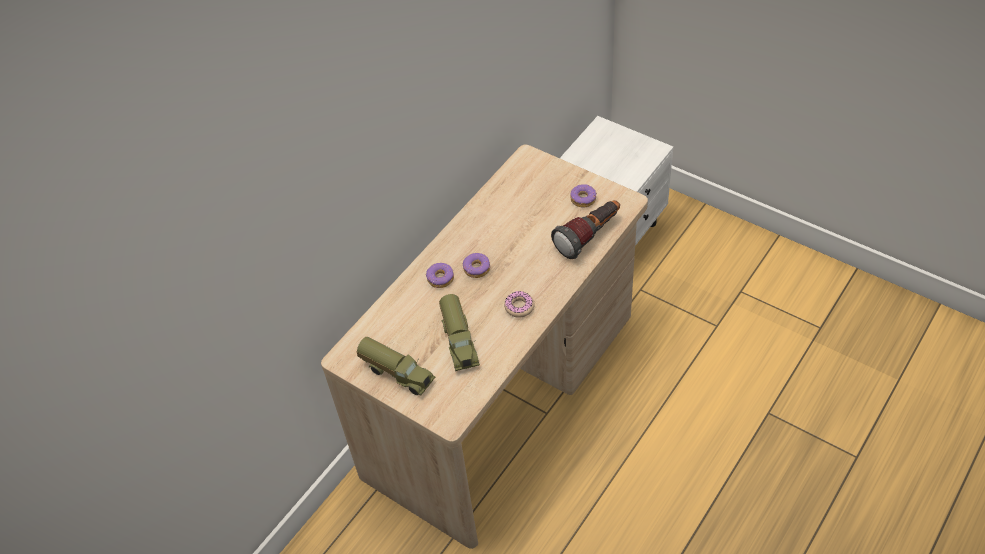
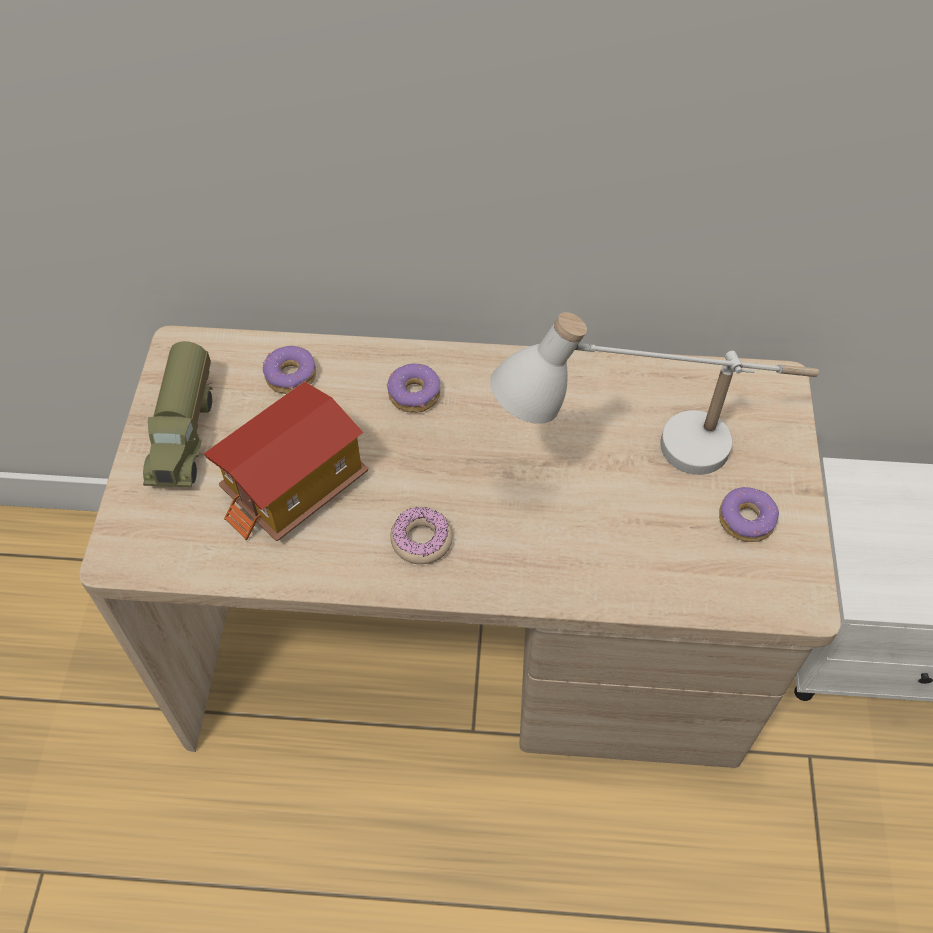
camera: 55 degrees right, 5 degrees up
(460, 341) = (296, 488): toy truck -> toy house
(477, 269) = (468, 435): donut -> donut (291, 377)
(532, 215) = (645, 458): none -> white table lamp
(589, 237) = (661, 575): flashlight -> none

